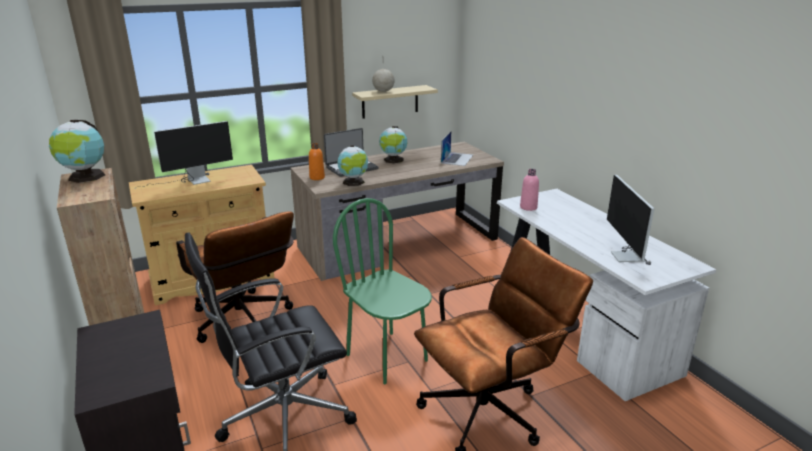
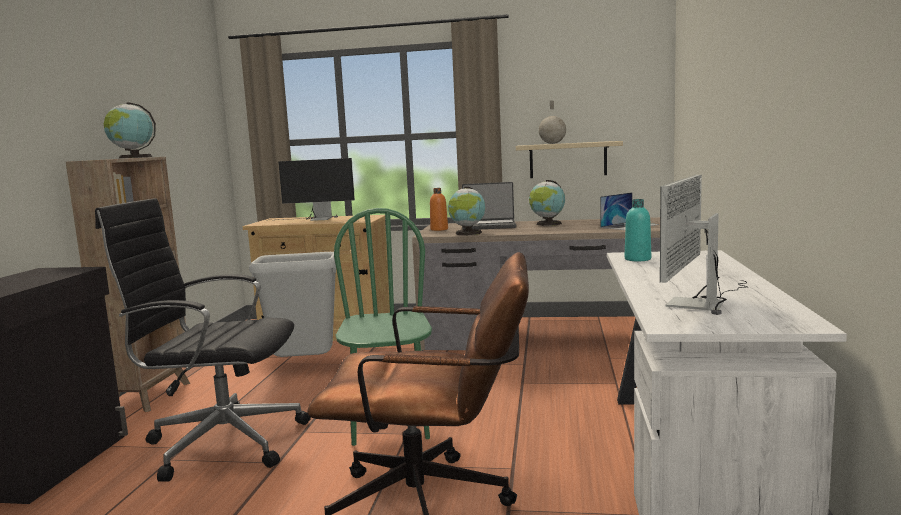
camera: 35 degrees right, 15 degrees down
(245, 323) = (303, 367): brown office chair -> grey trash can
(528, 207) = (637, 259): pink bottle -> turquoise bottle

